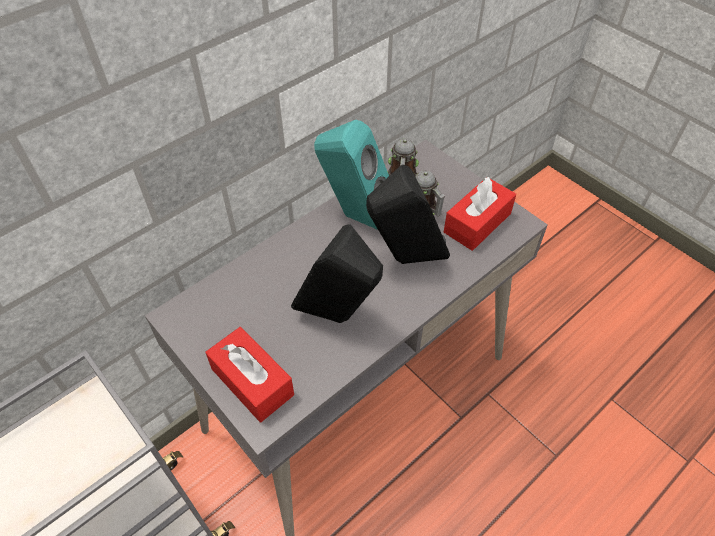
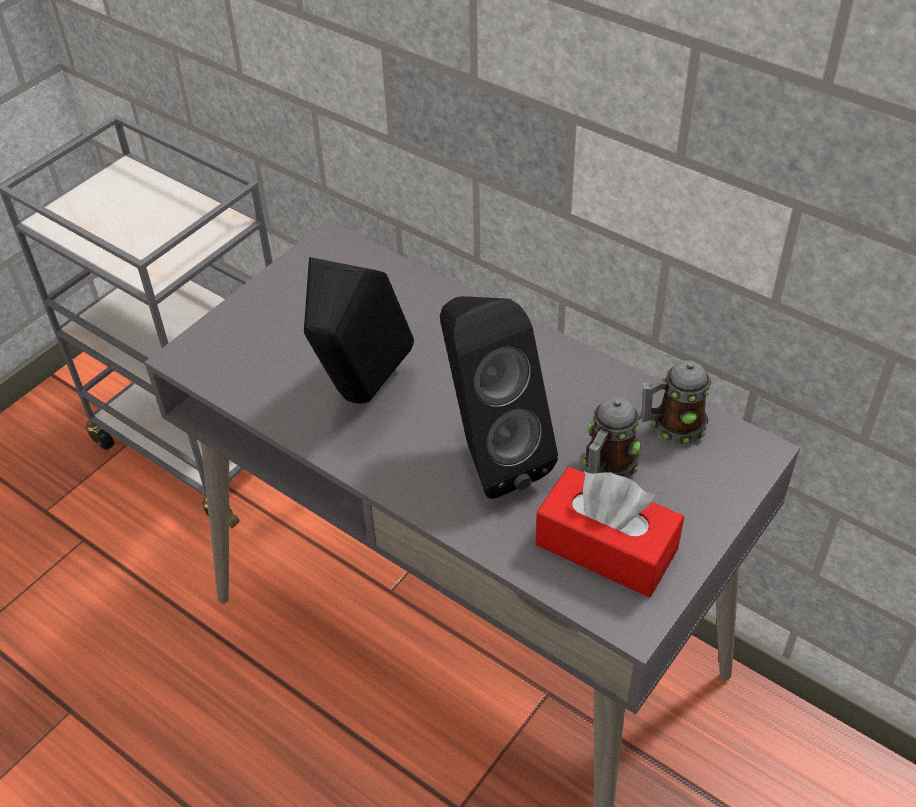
camera: 80 degrees right, 5 degrees down
(252, 382) = (242, 334): red tissue box -> none
(355, 215) = (563, 381): turquoise speaker -> none

